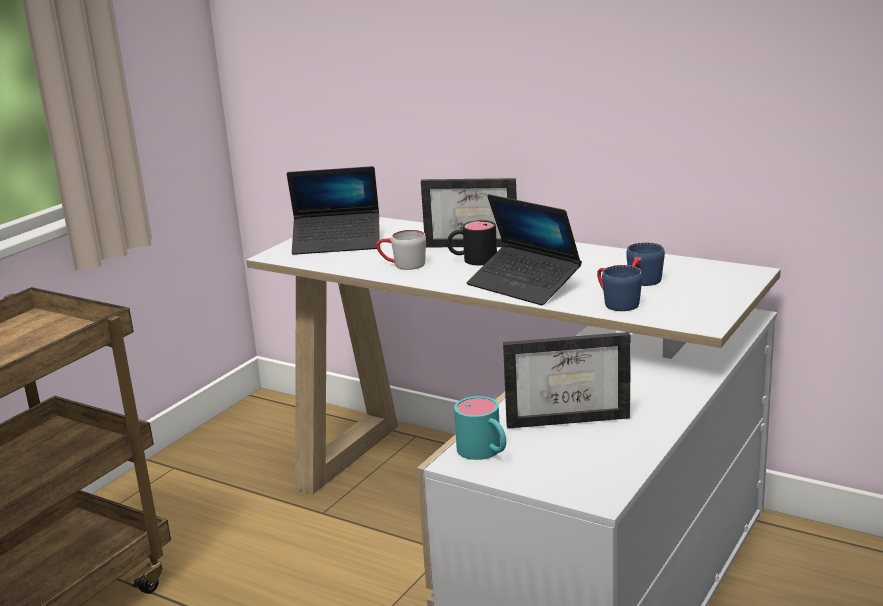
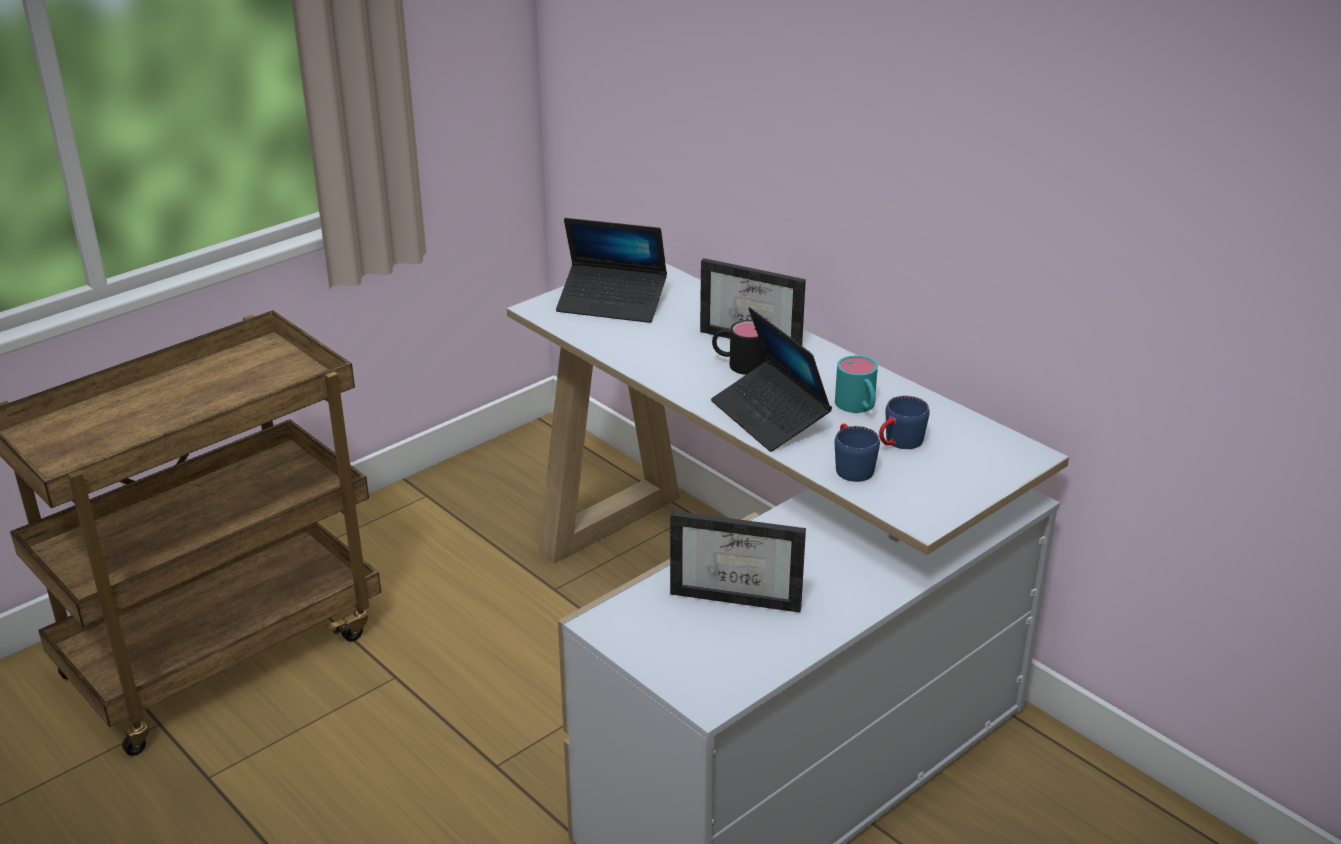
camera: 15 degrees right, 10 degrees up
(402, 265) = (661, 354): grey mug -> none
(485, 452) = (631, 619): turquoise mug -> turquoise mug (858, 407)

